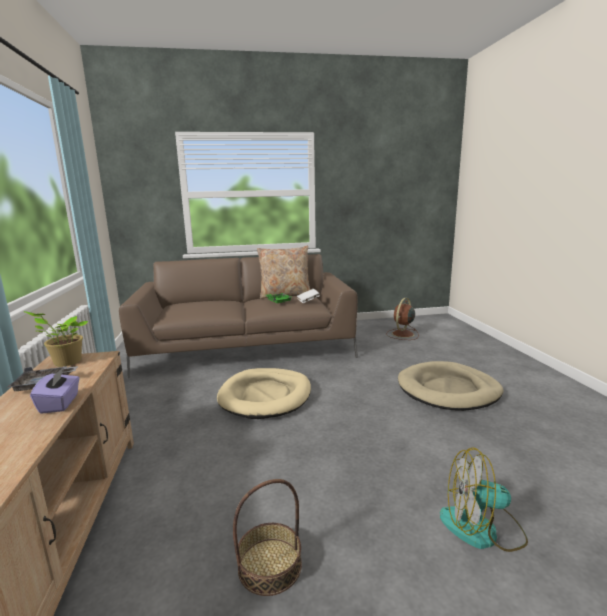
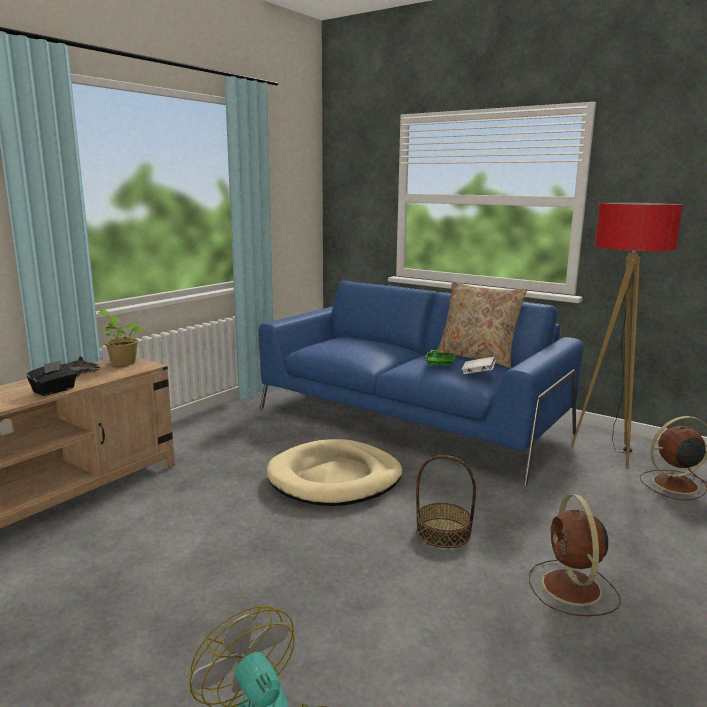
camera: 45 degrees right, 0 degrees up
(60, 403) = (54, 390): purple tissue box -> black tissue box
(246, 349) = (410, 420): brown sofa -> blue sofa
(270, 565) = (92, 608): basket -> basket (443, 533)
(360, 330) = (608, 452): none -> floor lamp
(448, 390) = (572, 589): beige dog bed -> brown fan

